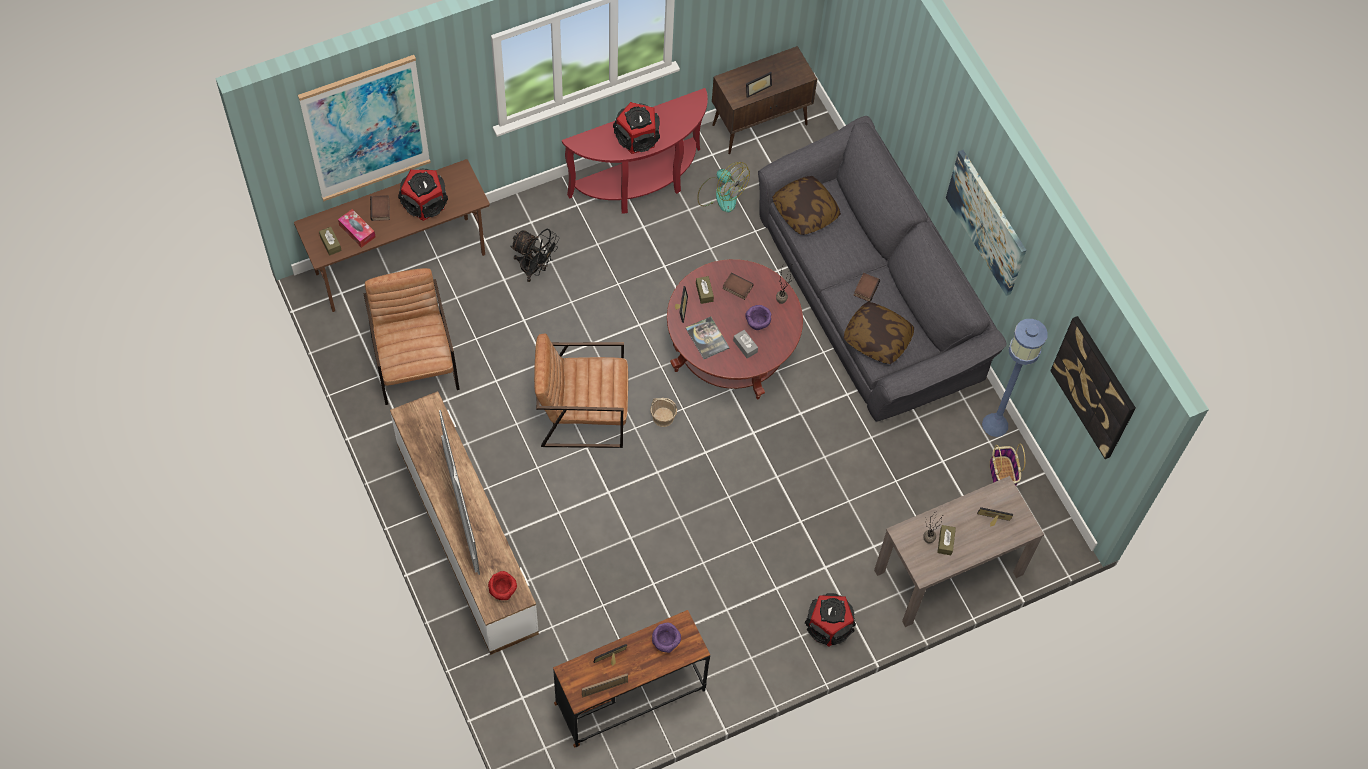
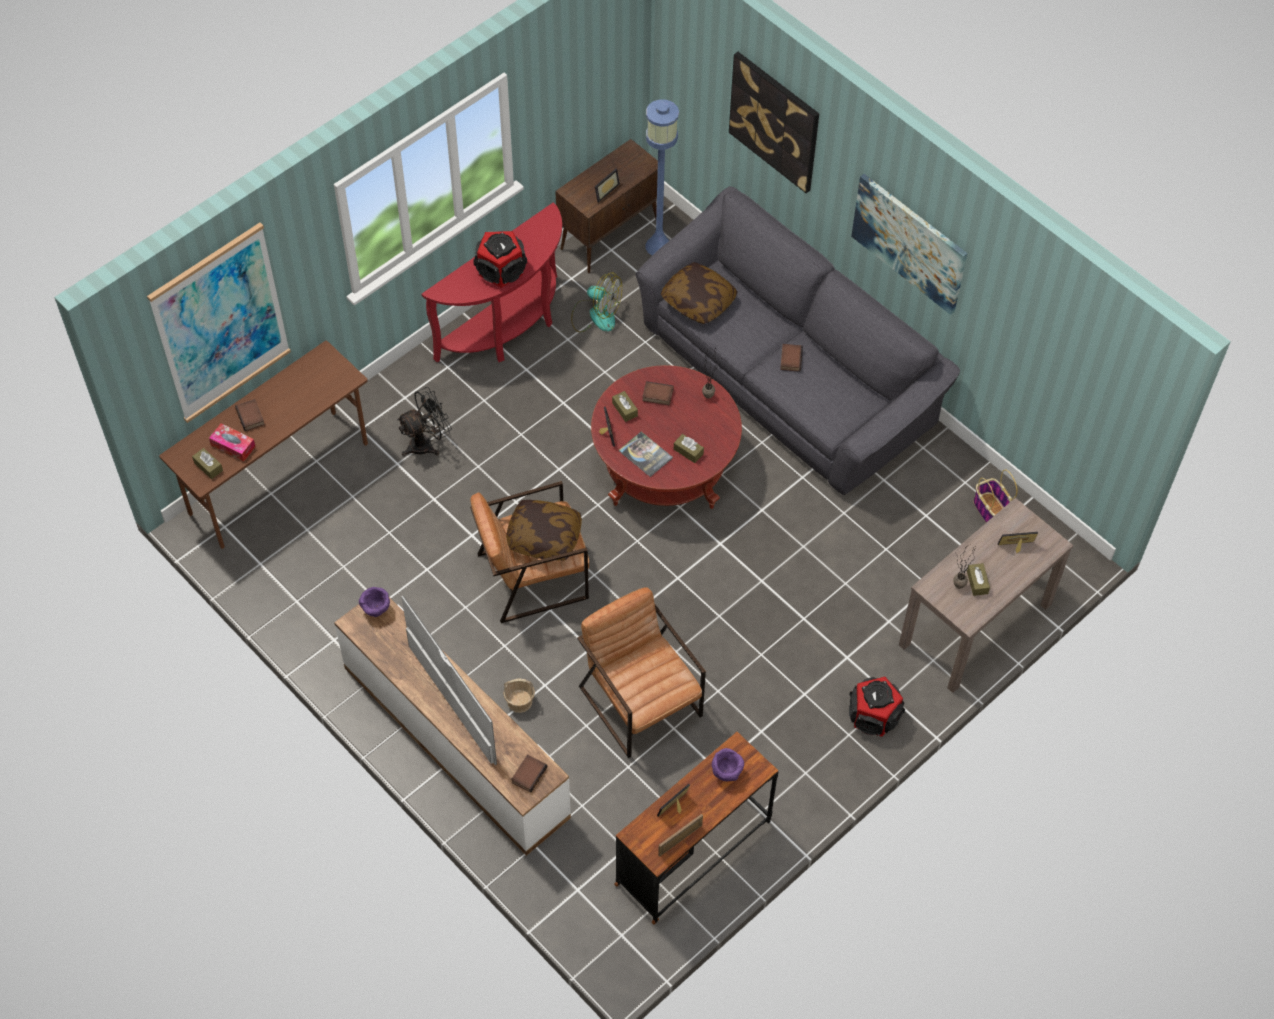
camera: 15 degrees left, 5 degrees down
(415, 362) = (332, 575): brown armchair -> brown armchair (640, 700)
(425, 202) = (296, 396): speaker -> none
(503, 591) = (528, 774): red bowl -> book
(535, 268) = (426, 443): black fan -> black fan turned 45 degrees counterclockwise
(663, 417) = (620, 555): basket -> basket (520, 701)
(745, 346) = (688, 451): grey tissue box -> brown tissue box
(757, 324) = (692, 425): purple bowl -> purple bowl (376, 609)
(877, 338) = (821, 405): pillow -> pillow (544, 537)
(995, 425) = (965, 464): blue floor lamp -> blue floor lamp (659, 246)
(1094, 387) = (1083, 372): picture -> picture (774, 121)

